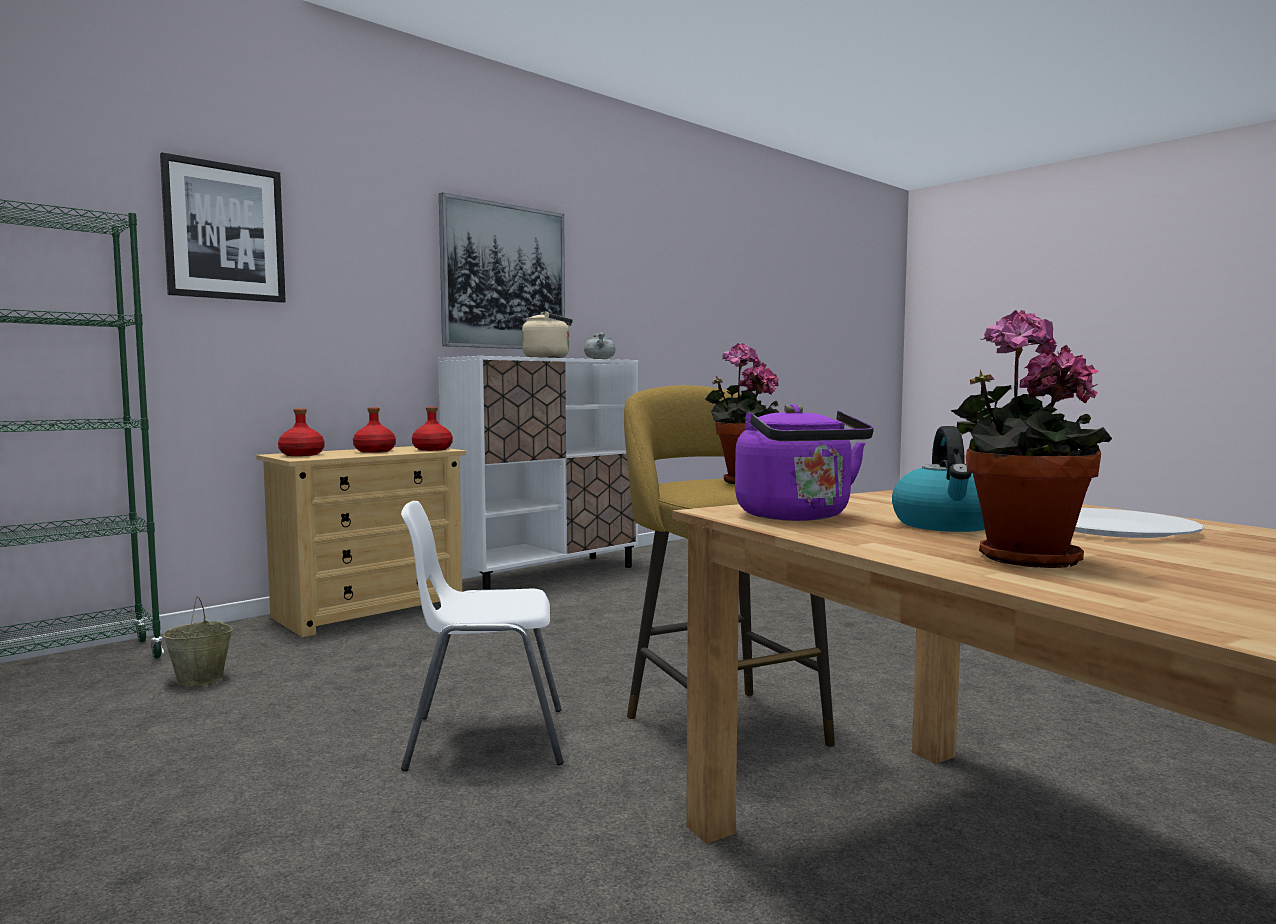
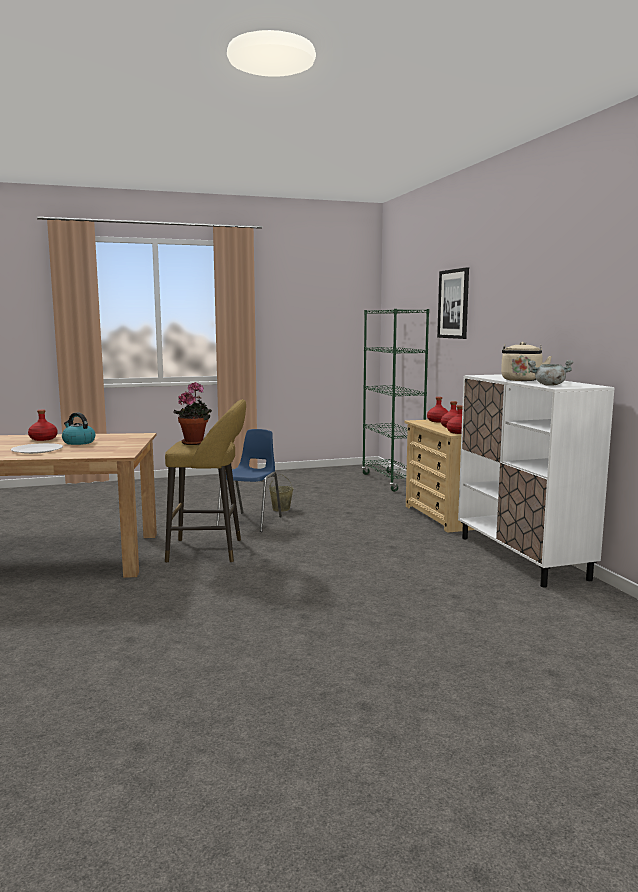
camera: 115 degrees right, 5 degrees up
(201, 679) = (360, 496): beige bucket -> beige bucket (281, 509)
(485, 739) = (251, 522): white chair -> blue chair
(504, 277) = (558, 309): picture -> none
(797, 516) = (119, 437): purple kettle -> none
(1018, 558) = (43, 439): potted plant -> red bottle

